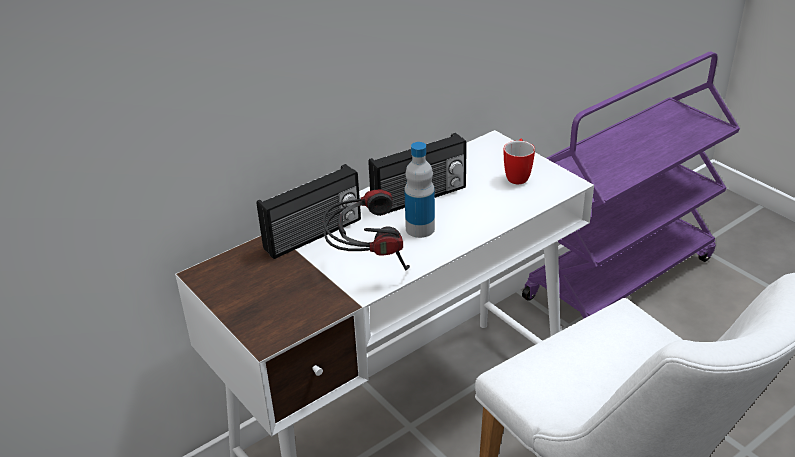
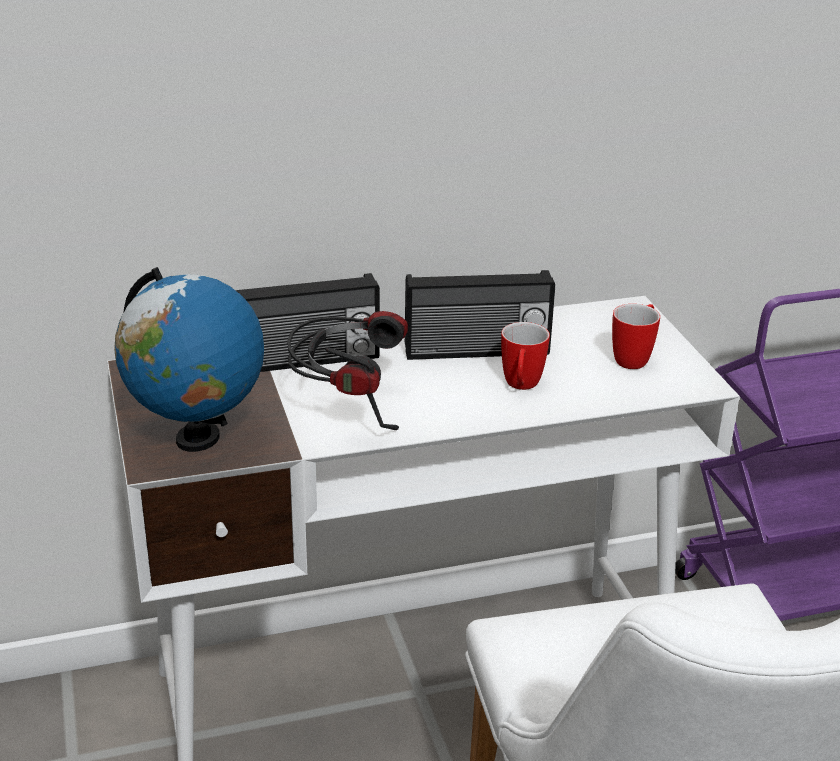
camera: 20 degrees right, 5 degrees down
(282, 314) = (197, 439): none -> globe
(420, 228) = (448, 388): bottle -> none
(464, 215) = (521, 387): none -> mug

